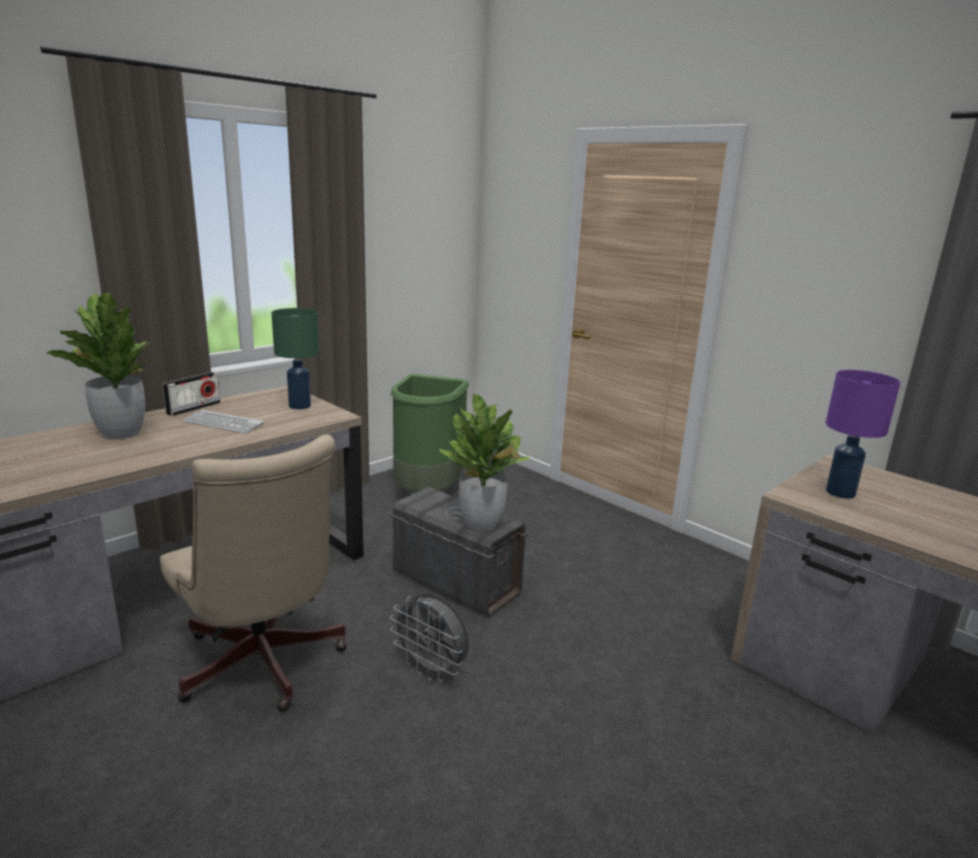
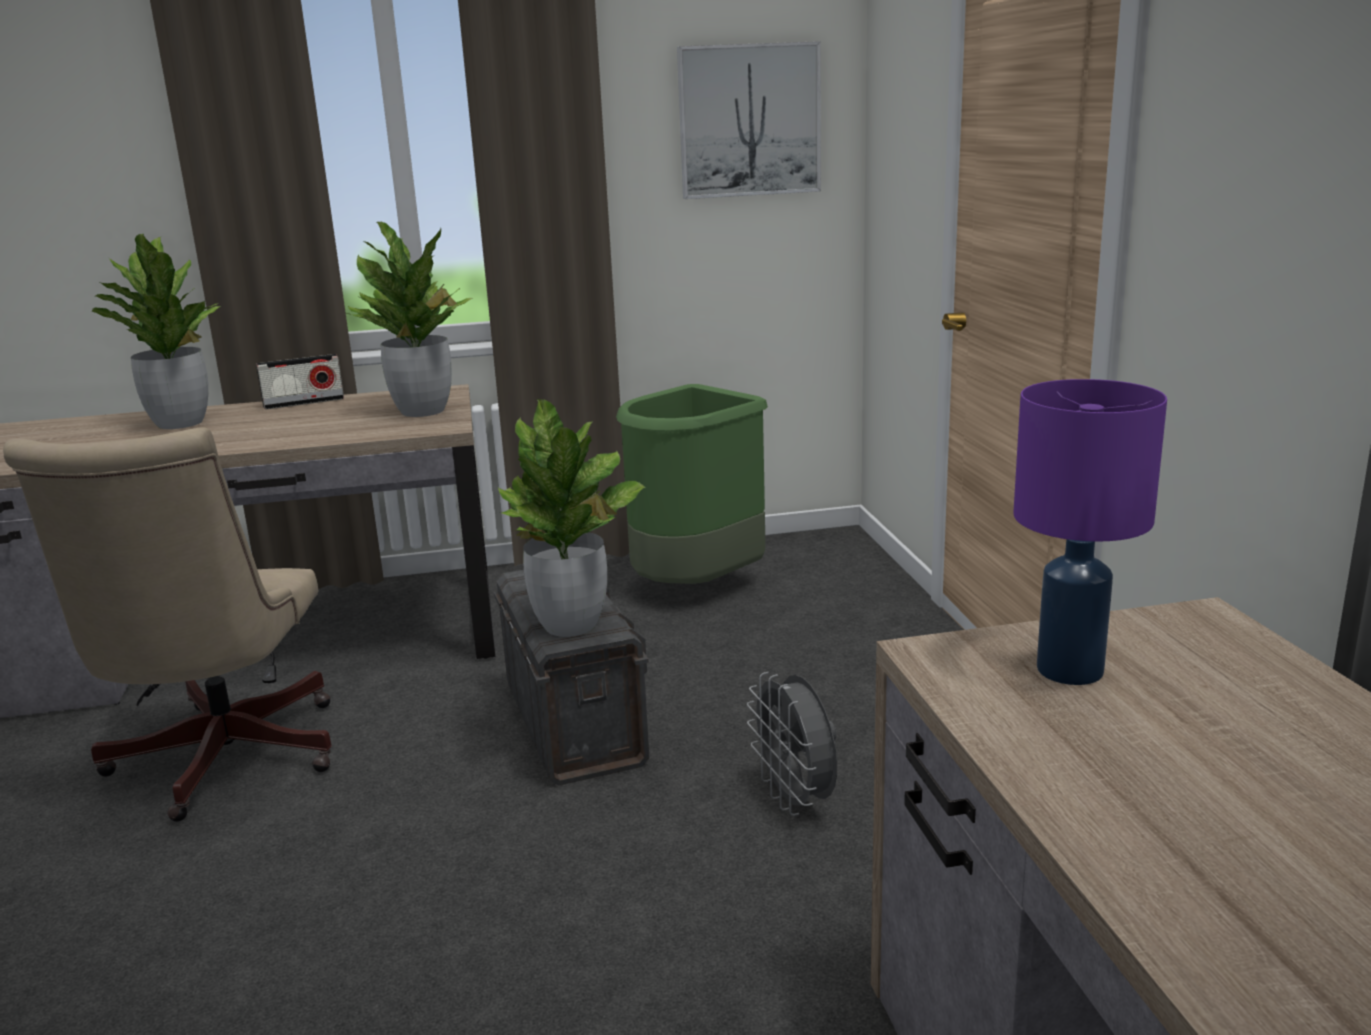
camera: 35 degrees right, 0 degrees up
(223, 423) = (298, 423): keyboard -> none
(299, 406) = (423, 411): green table lamp -> potted plant
(428, 219) = (749, 121): none -> picture
(432, 671) = (391, 833): grey fan -> grey fan (796, 800)

